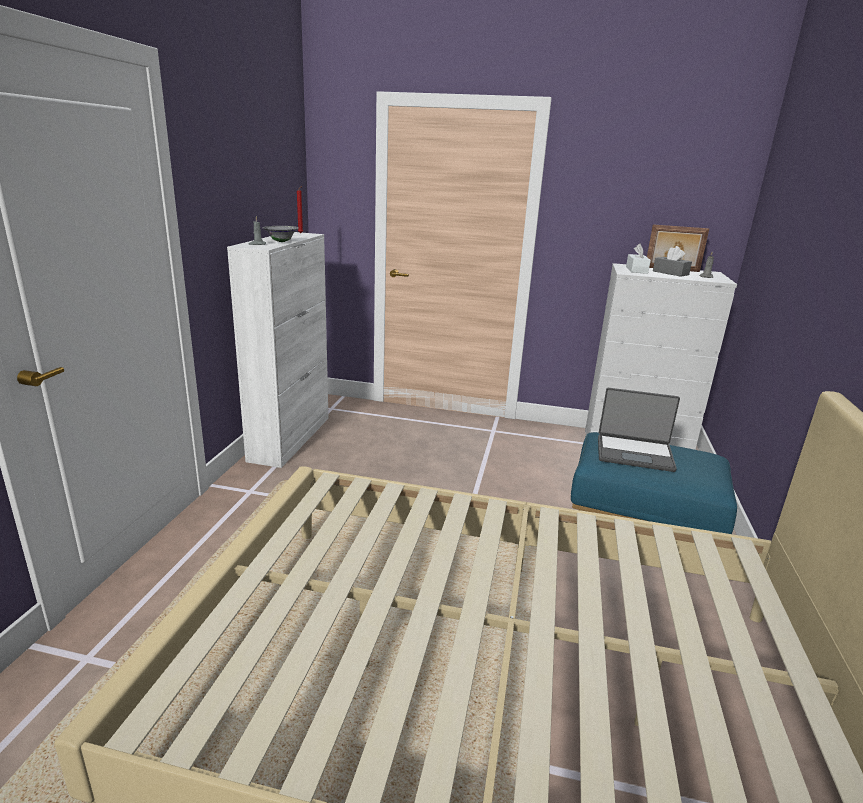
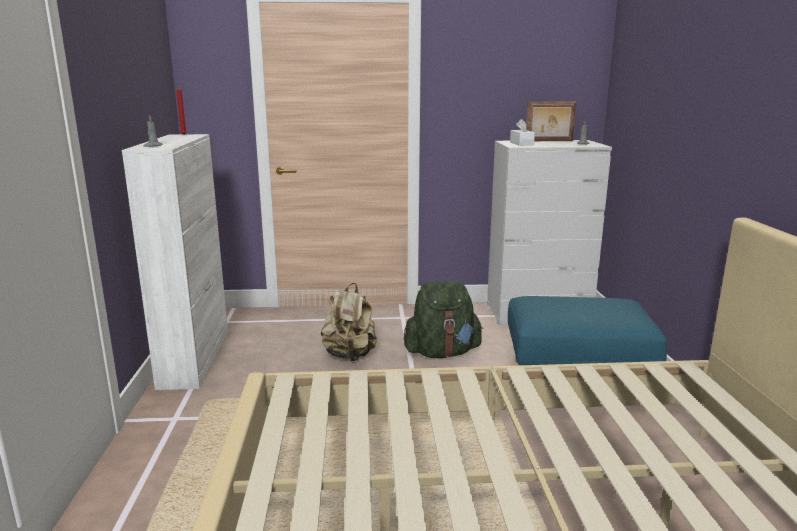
camera: 15 degrees left, 5 degrees down
(281, 241) = (175, 142): grey bowl -> none
(425, 460) = (350, 355): none -> beige backpack
(514, 474) = (442, 353): none -> green backpack
(634, 453) = (564, 308): laptop -> none
(670, 273) = (551, 143): grey tissue box -> none

